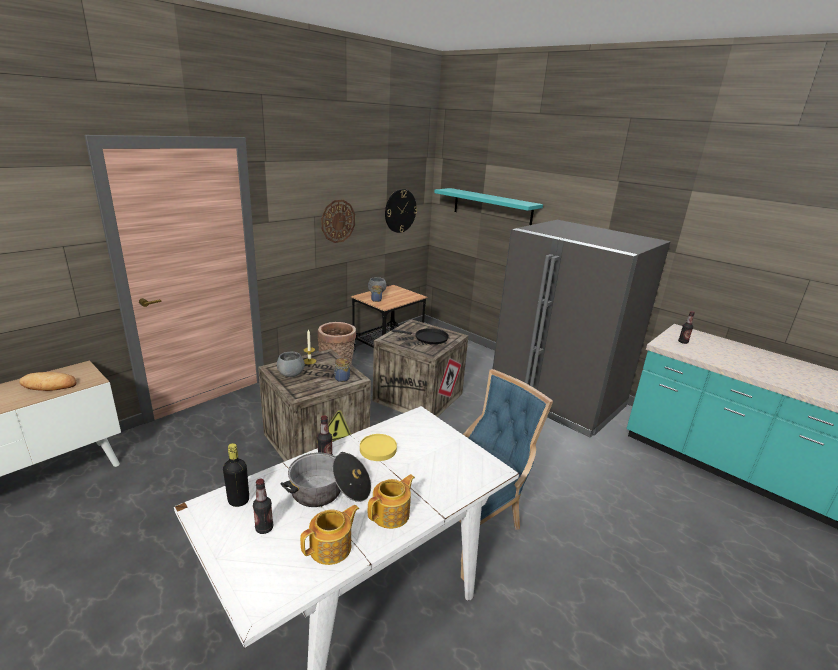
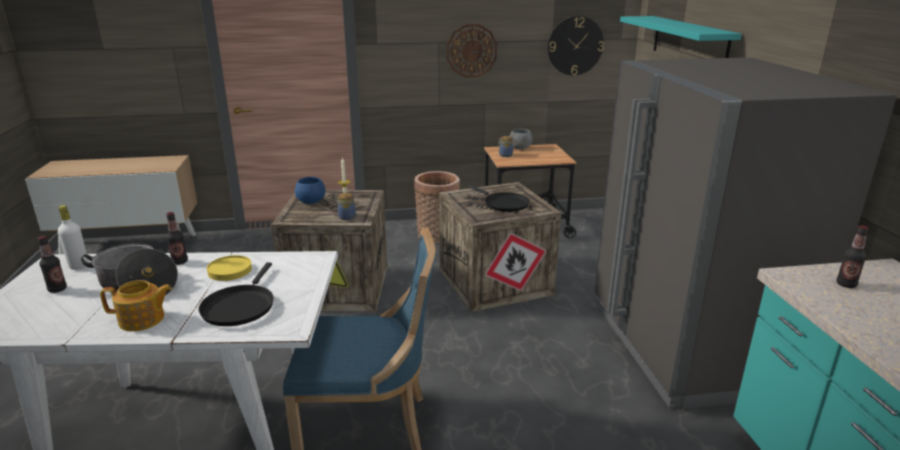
camera: 40 degrees right, 0 degrees up
(49, 385) = (140, 165): bread -> none
(238, 501) = (79, 266): black bottle -> white bottle
(291, 374) = (311, 201): grey bowl -> blue bowl
(332, 548) = (65, 321): teapot -> none
(438, 471) = (239, 306): none -> black frying pan

